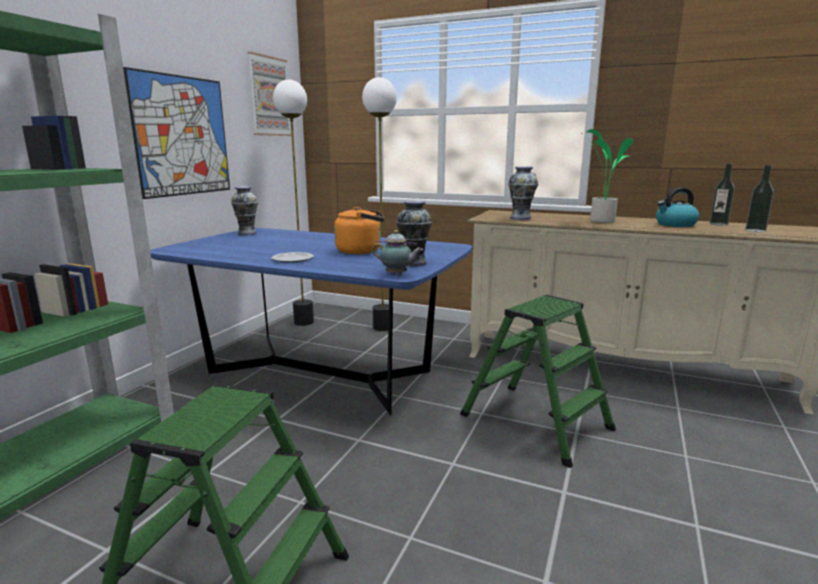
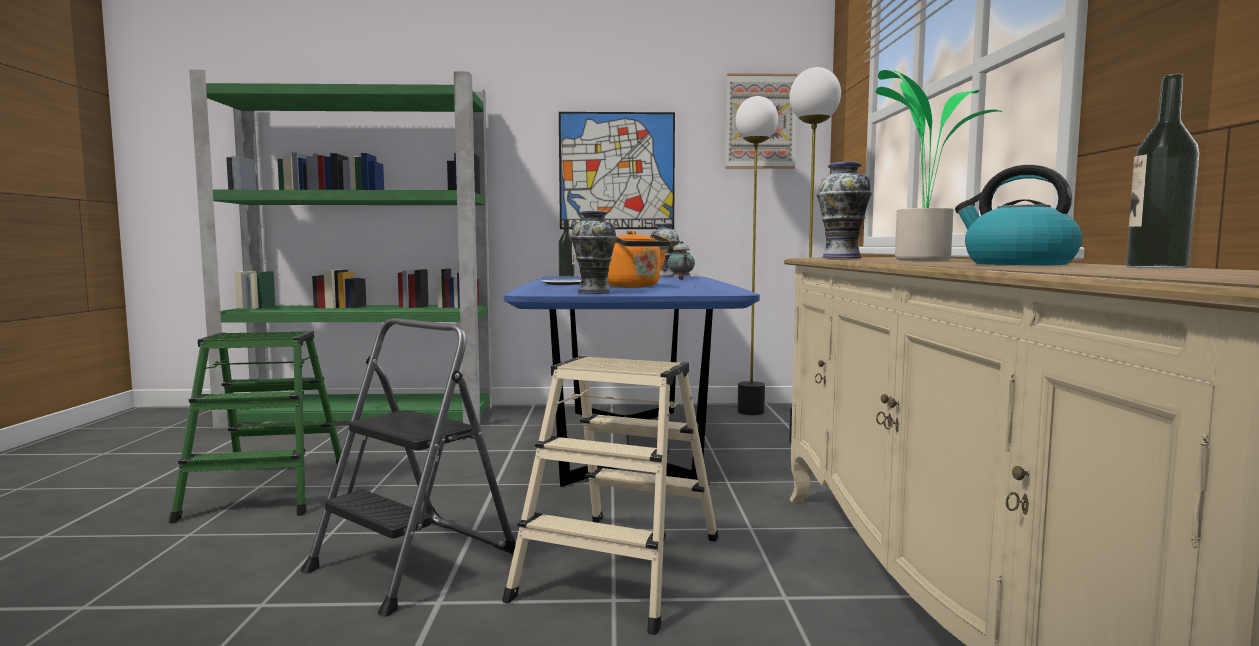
camera: 65 degrees right, 10 degrees down
(397, 275) = (530, 293): teapot -> teapot (681, 279)
(492, 492) = (420, 559): none -> black step ladder
(535, 422) = (621, 566): green step ladder -> beige step ladder
(755, 230) = (1113, 270): bottle -> bottle (566, 276)

